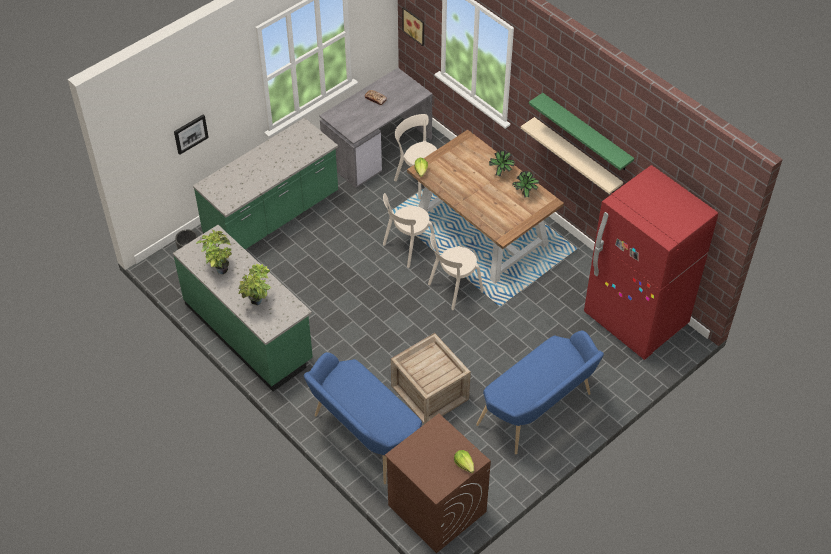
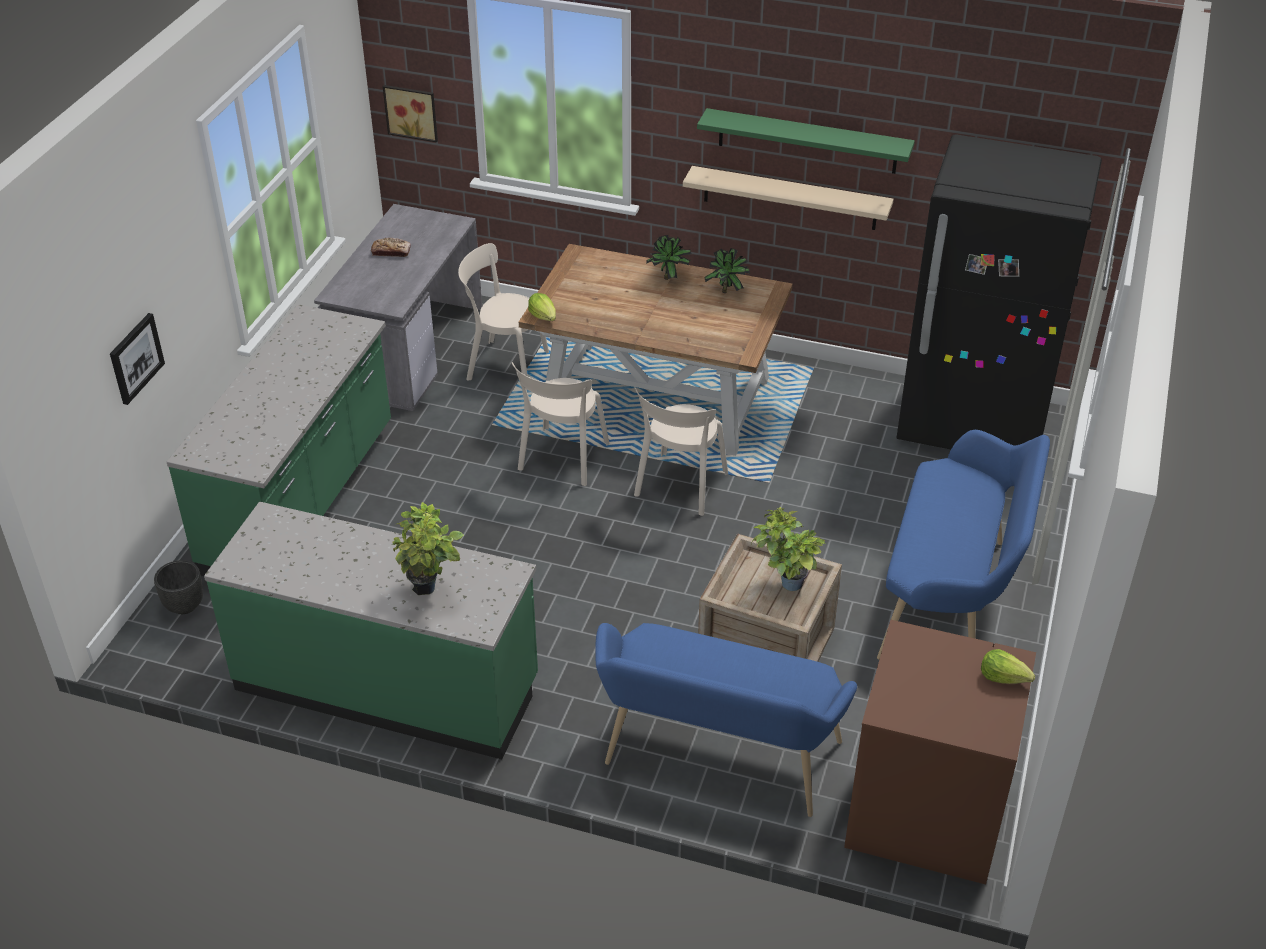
camera: 30 degrees left, 10 degrees down
(219, 269) = (315, 566): potted plant -> potted plant (785, 584)
(635, 320) = (973, 424): red fridge -> black fridge

